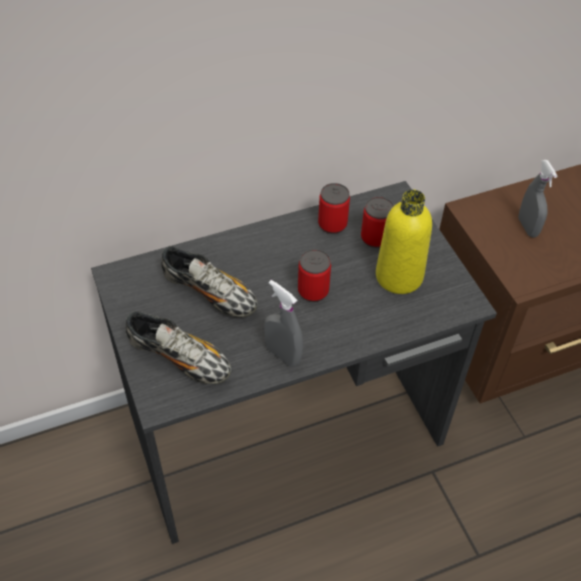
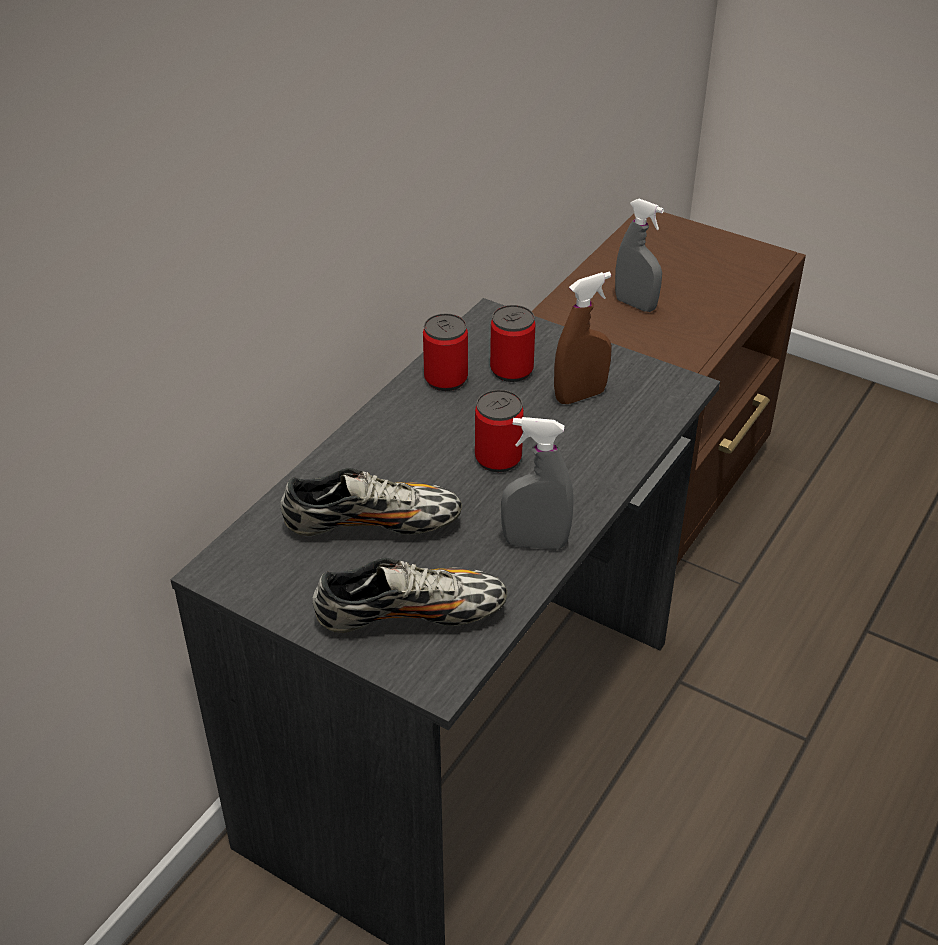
camera: 35 degrees left, 10 degrees down
(399, 276) = (580, 396): yellow bottle -> brown spray bottle

